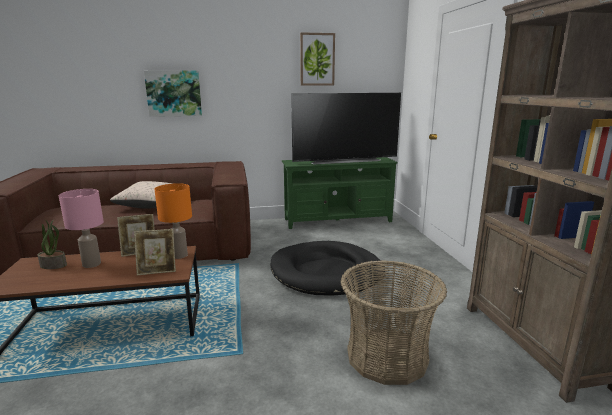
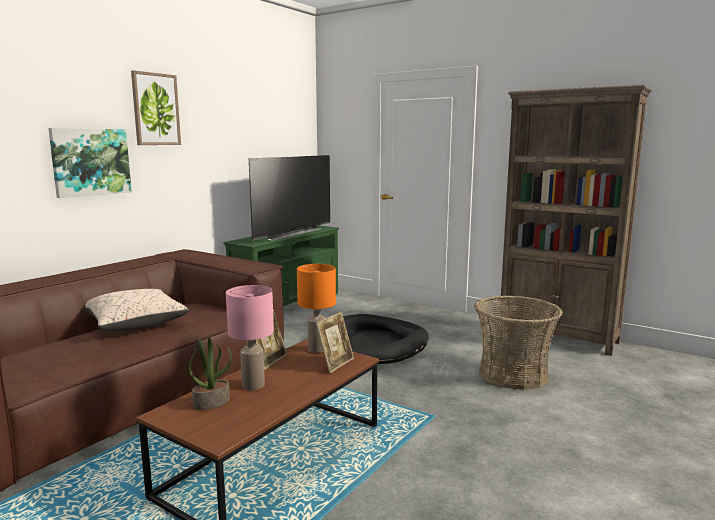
camera: 45 degrees left, 5 degrees down
(317, 59) = (248, 118): picture -> picture (155, 109)

